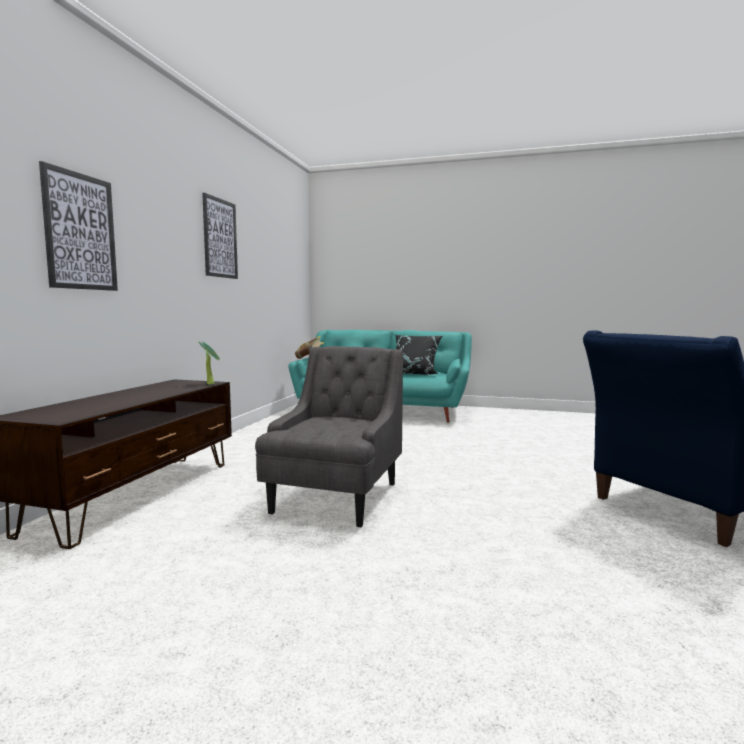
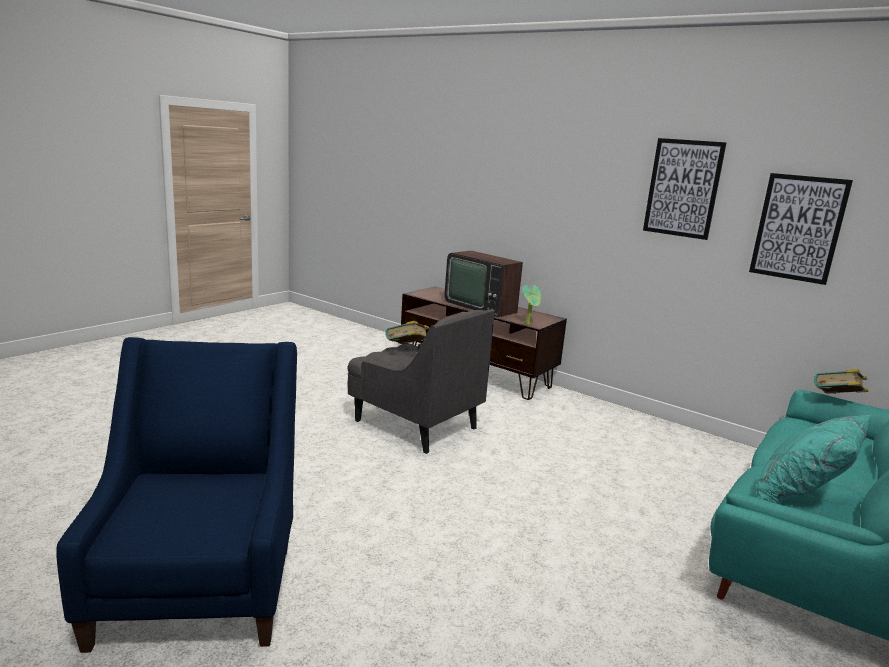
camera: 110 degrees right, 10 degrees up
(80, 232) = (508, 189): picture -> picture (798, 228)
(134, 396) = (482, 306): none -> television
(298, 428) = (407, 349): none -> book
(414, 373) = (801, 495): black pillow -> turquoise pillow

